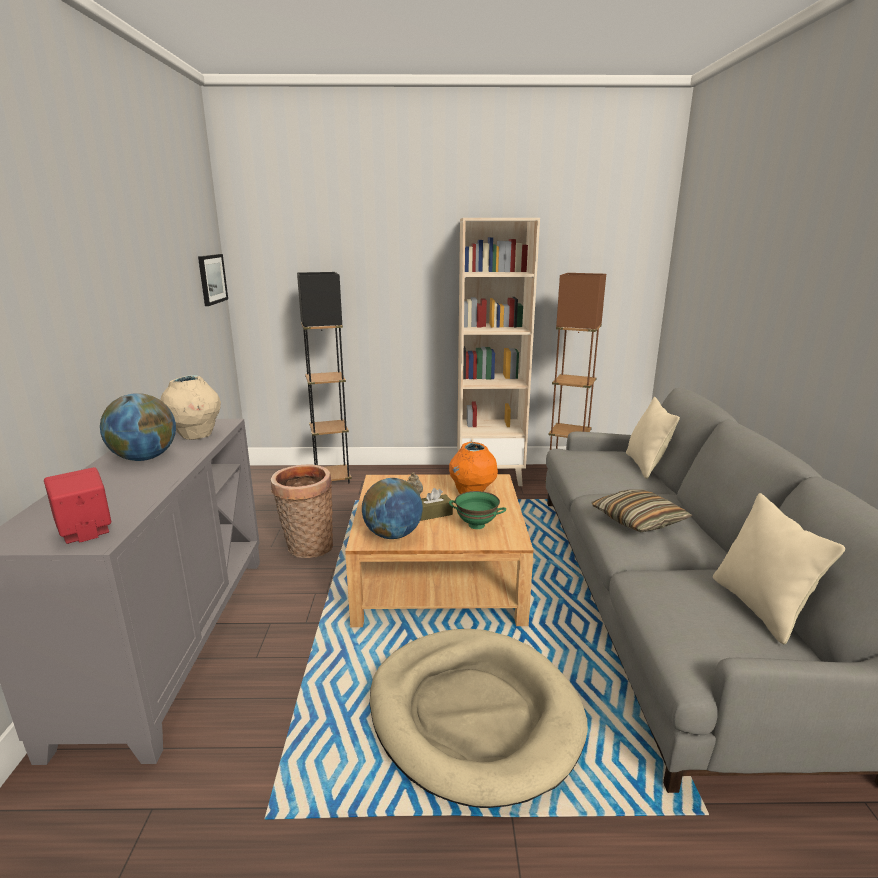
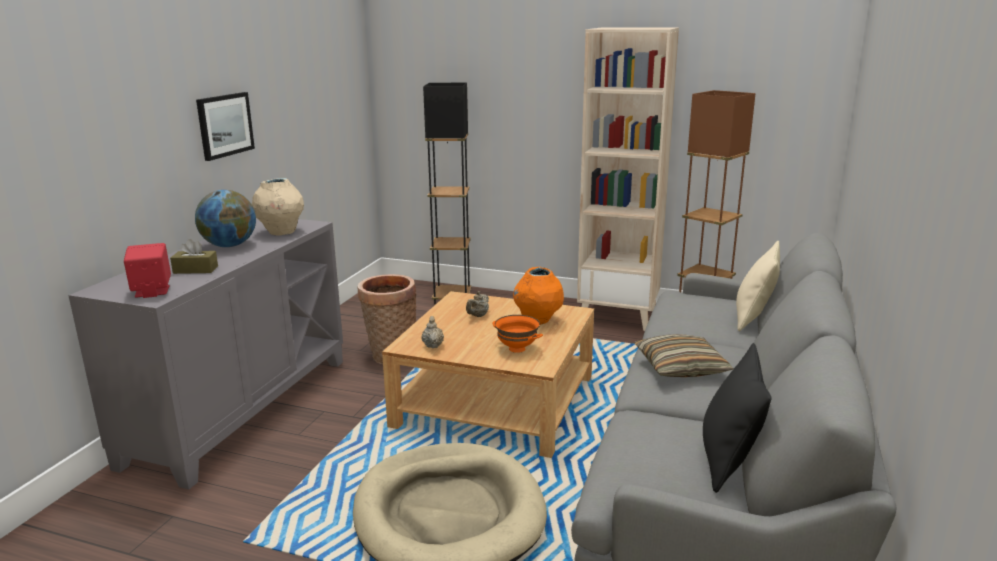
camera: 20 degrees right, 0 degrees up
(212, 279) = (350, 87): picture -> picture (225, 125)
(393, 535) = (433, 345): globe -> beige teapot
(433, 514) = (484, 333): brown tissue box -> brown tissue box (195, 270)
(477, 525) = (517, 348): green bowl -> orange bowl
(759, 607) = (728, 461): beige pillow -> black pillow

